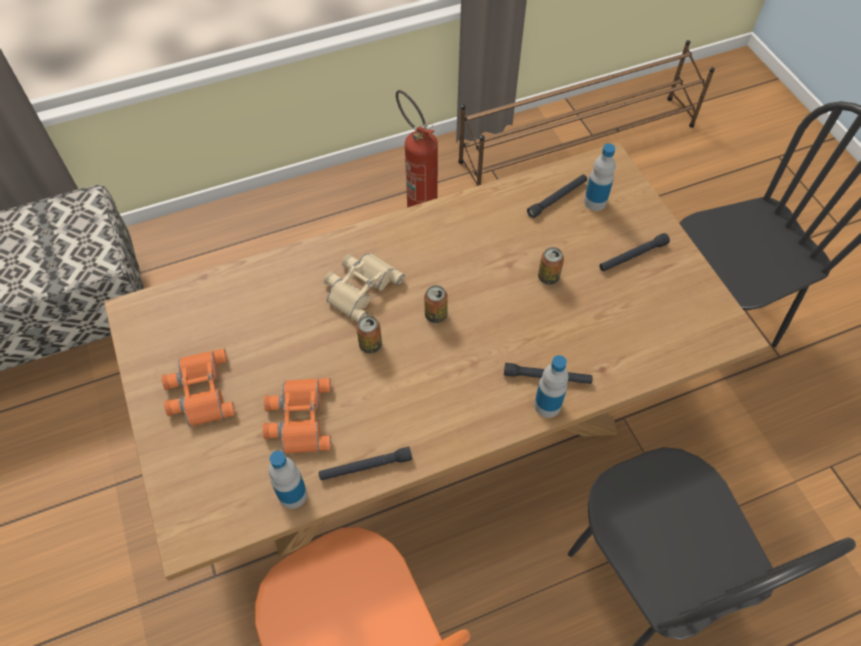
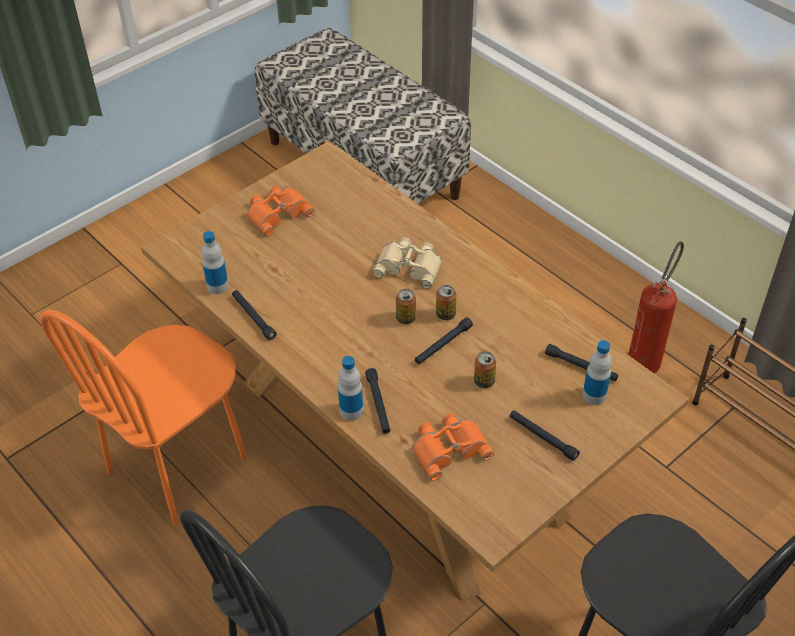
camera: 70 degrees right, 10 degrees down
(298, 418) = (278, 269): orange binoculars -> orange binoculars (449, 447)
(370, 345) = (358, 288): can -> can (445, 314)
(487, 294) = (443, 345): none -> black flashlight

